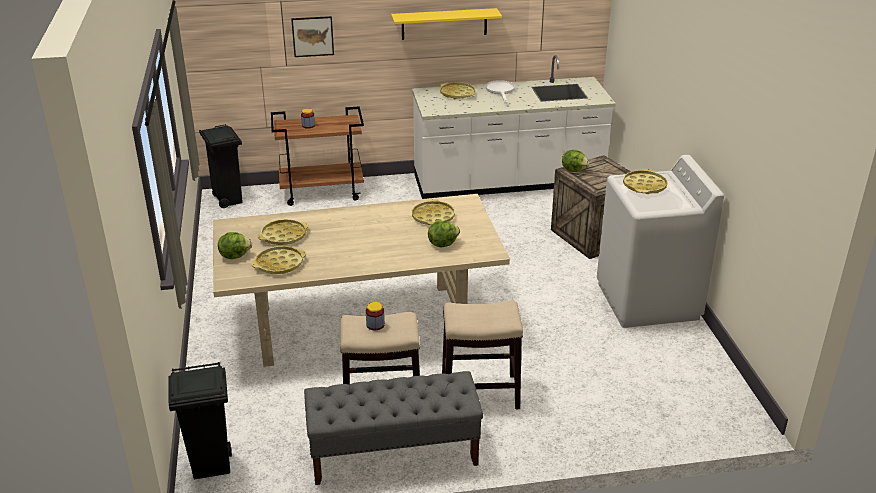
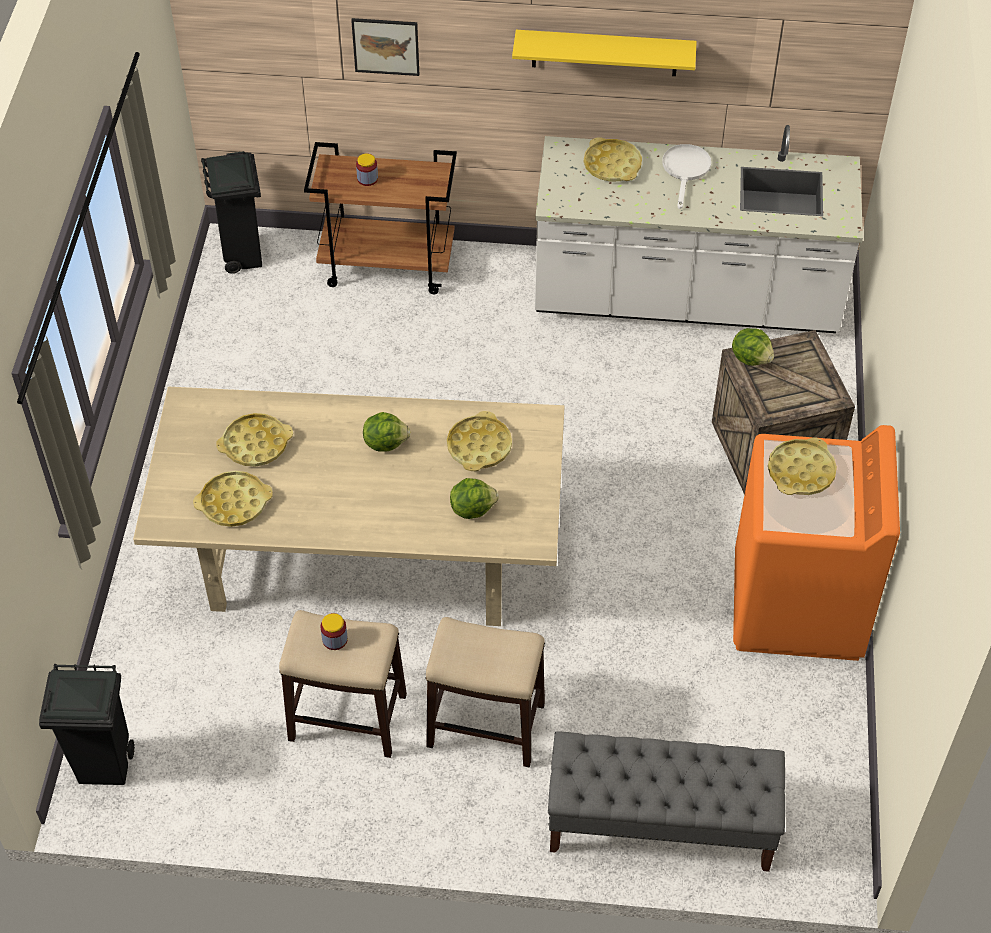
camera: 15 degrees right, 20 degrees up
(235, 255) = (179, 472): lettuce -> lettuce (385, 442)
(393, 454) = (336, 803): grey bench -> grey bench (659, 825)
(648, 301) = (797, 605): white washing machine -> orange washing machine

